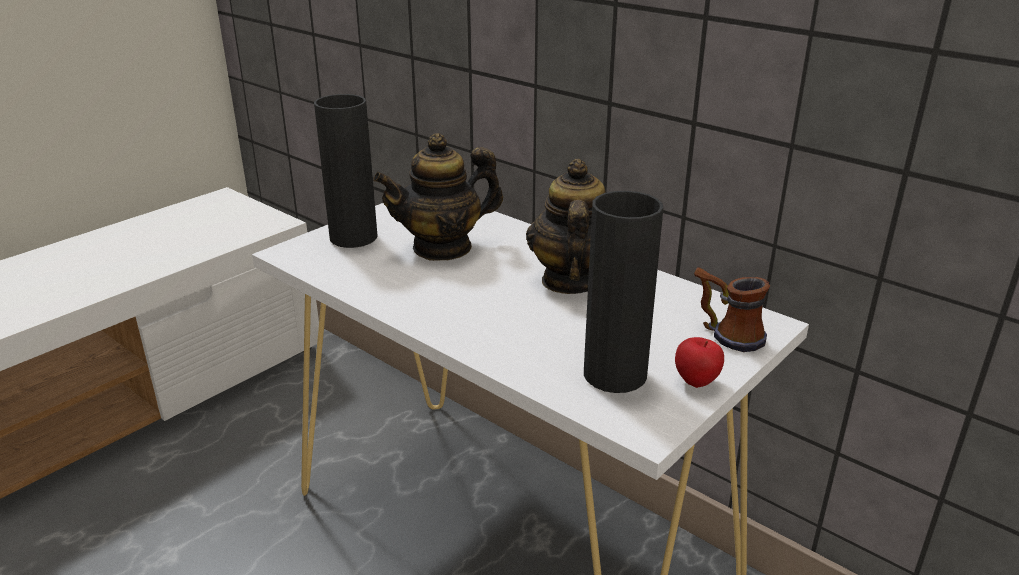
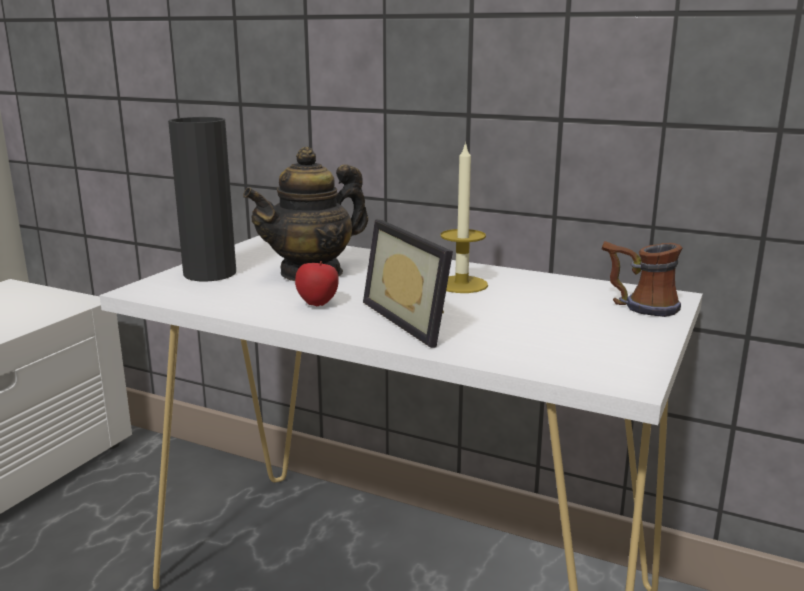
camera: 15 degrees left, 10 degrees down
(502, 323) = (417, 320): none -> picture frame
(572, 280) = (461, 284): teapot -> candle
(614, 374) = (560, 345): black vase -> none
(697, 382) = (642, 341): apple -> apple (318, 305)

